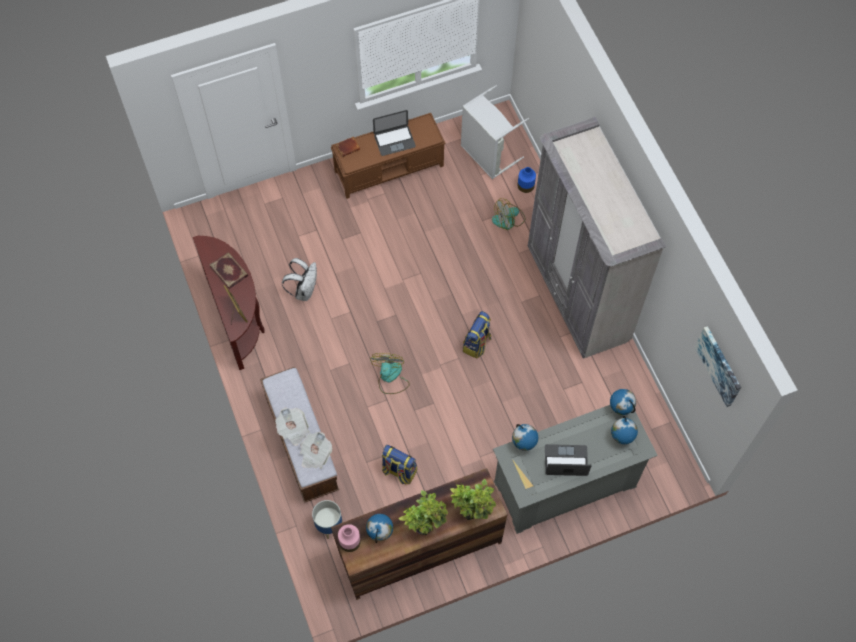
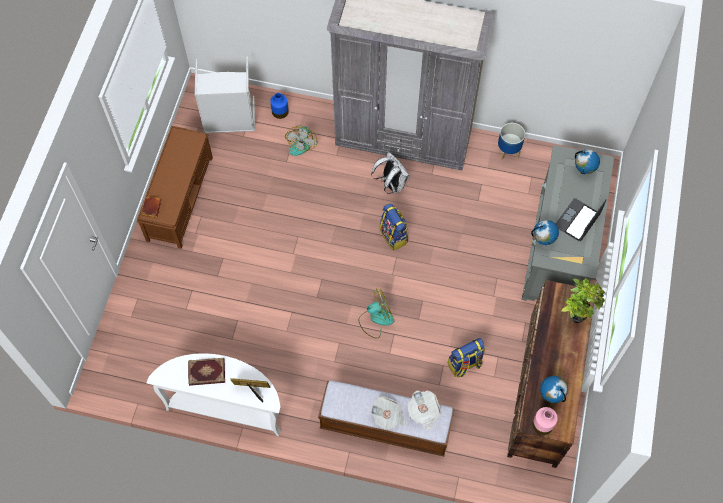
camera: 55 degrees left, 0 degrees up
(238, 318) = (227, 406): brown console table -> white console table
(304, 290) = (243, 336): white backpack -> white backpack (391, 184)
(328, 525) = (476, 450): planter -> planter (508, 151)
(390, 377) = (376, 319): fan -> fan turned 120 degrees clockwise
(394, 140) = (175, 168): laptop -> none
(424, 525) = (565, 357): potted plant -> none
(620, 409) = (559, 155): globe -> none
(719, 366) = (606, 51): picture -> none

